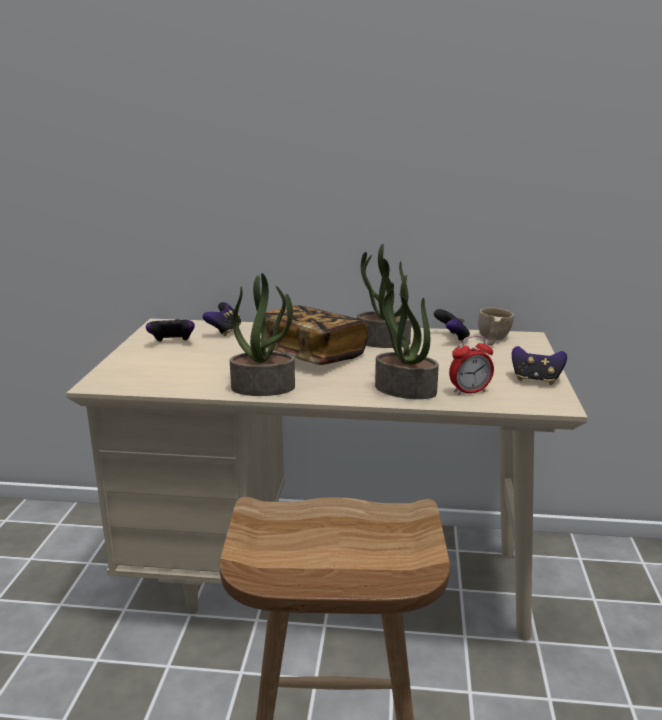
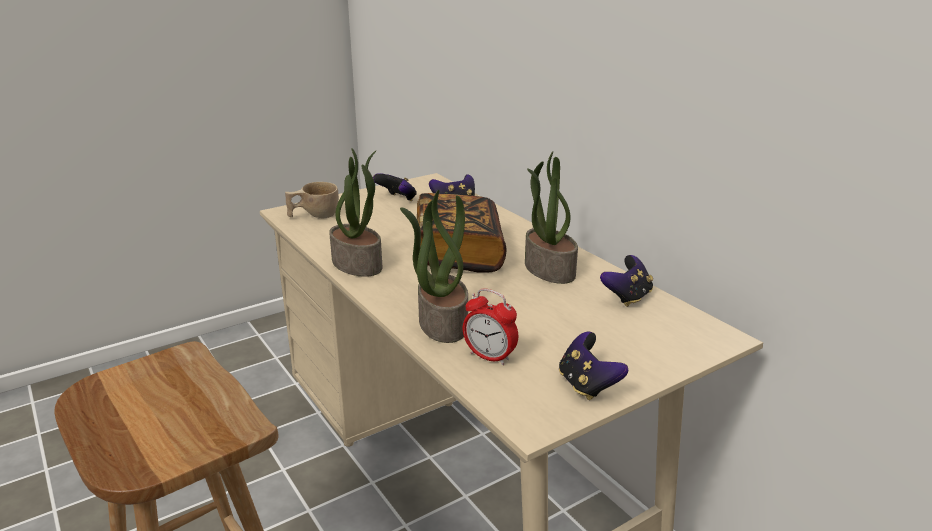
camera: 50 degrees right, 5 degrees up
(492, 340) = (667, 320): beige cup -> beige cup (314, 215)

